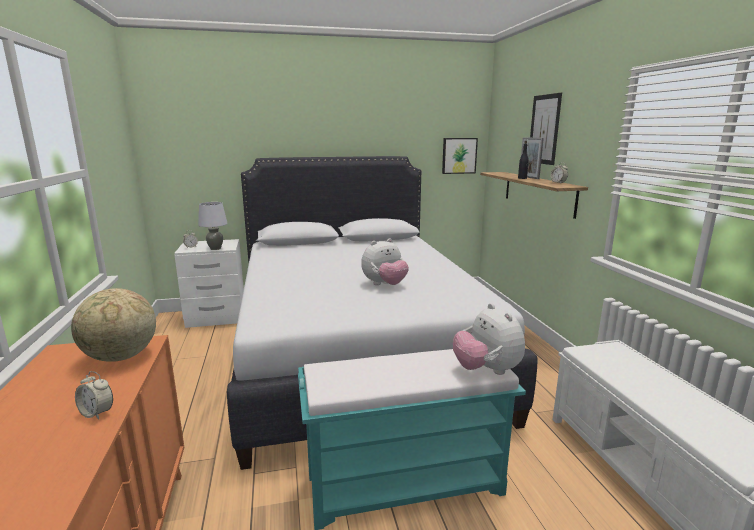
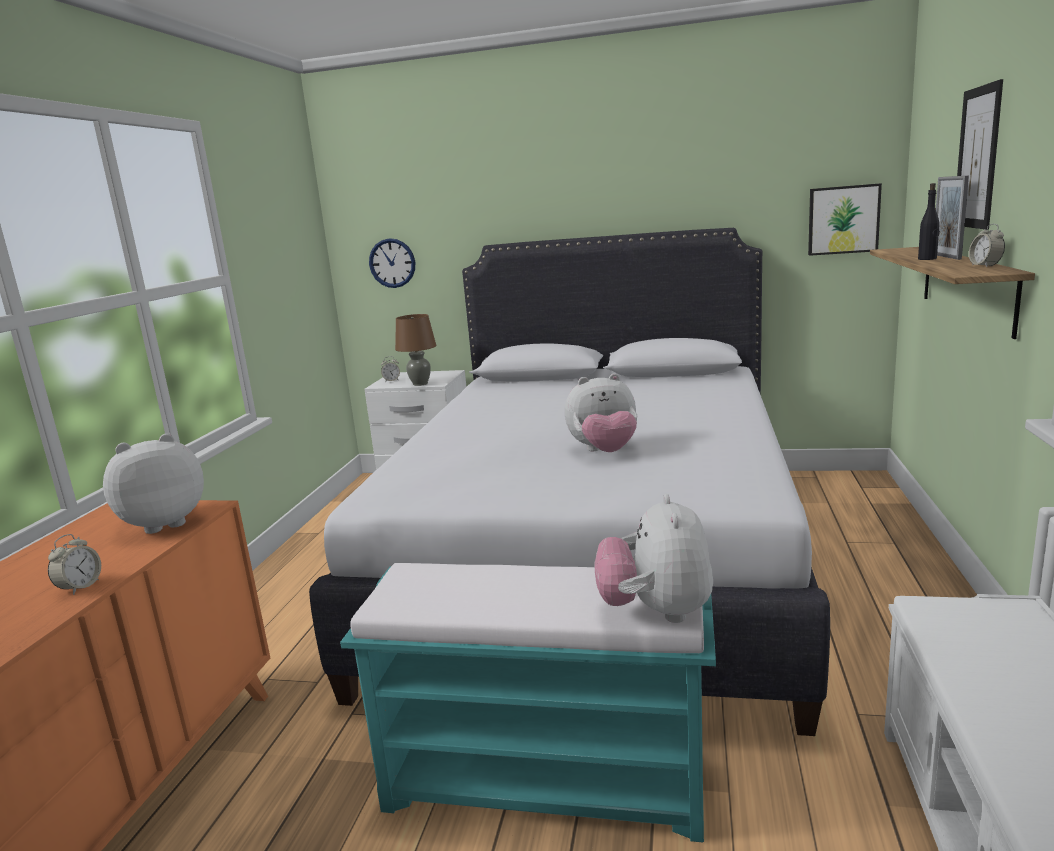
camera: 25 degrees right, 0 degrees up
(97, 413) = (80, 587): alarm clock -> alarm clock turned 120 degrees counterclockwise
(120, 357) = (163, 523): globe -> plush toy
(186, 166) = (392, 263): none -> wall clock
(215, 248) = (420, 383): grey table lamp -> brown table lamp

